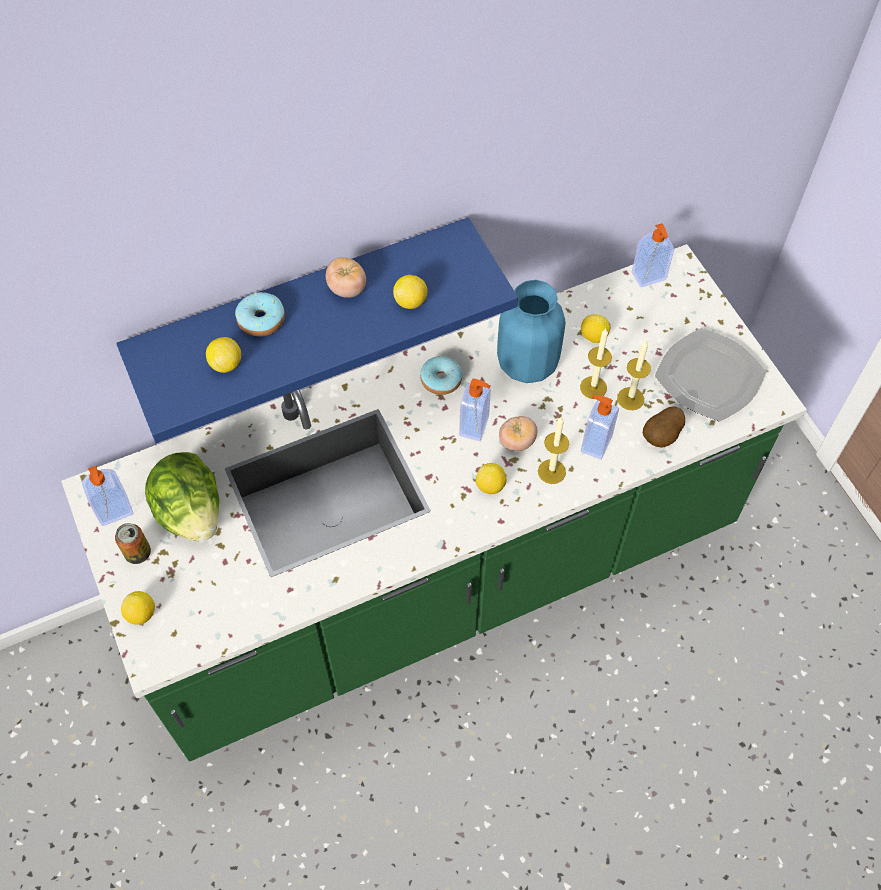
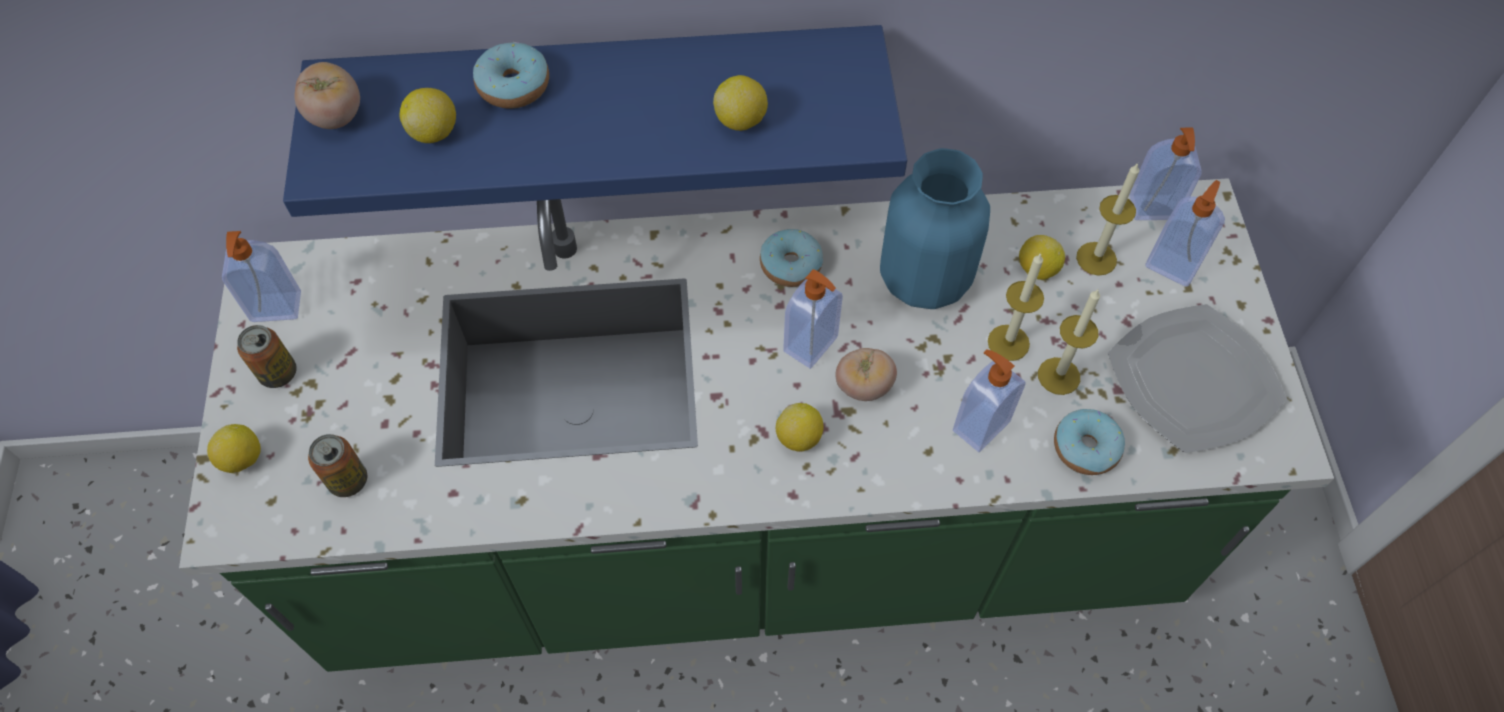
camera: 20 degrees right, 0 degrees up
(191, 512) = (372, 341): lettuce -> none
(218, 604) = (348, 480): none -> can
(347, 289) = (656, 76): tomato -> tomato (336, 116)
(551, 471) = (897, 446): candle -> candle (1096, 258)
(662, 437) = (1085, 448): potato -> donut
(673, 309) = (1172, 264): none -> soap dispenser

